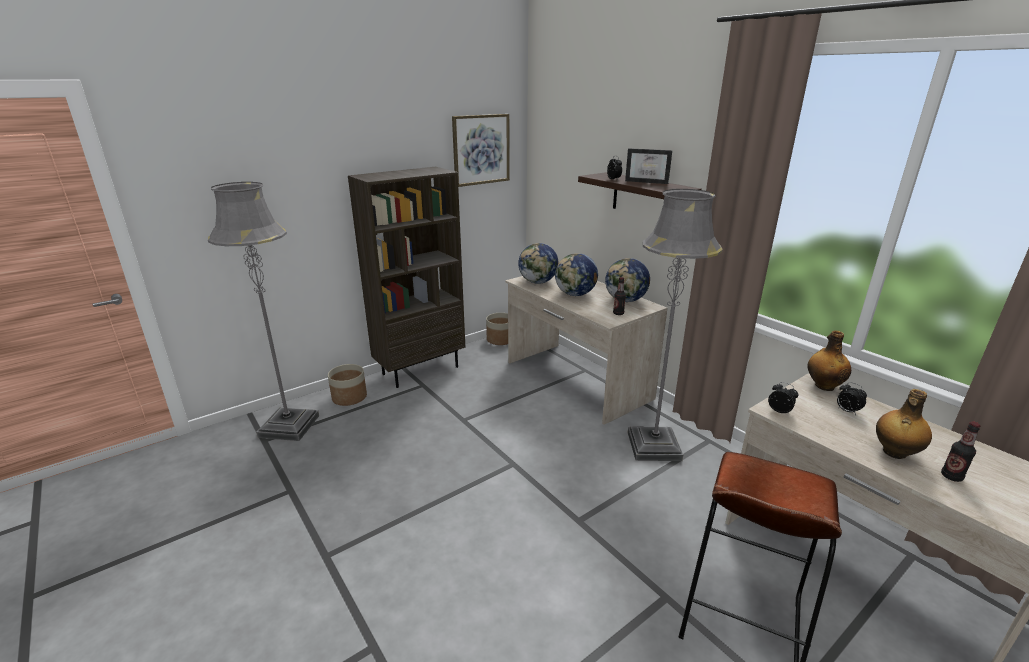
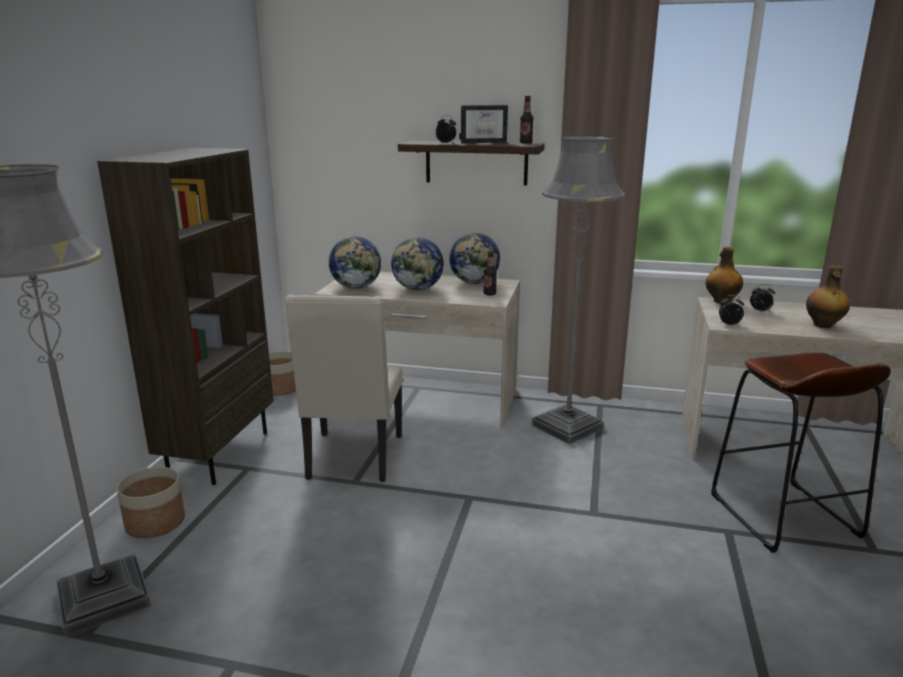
camera: 40 degrees left, 5 degrees down
(481, 149) = (229, 125): picture -> none
(482, 404) = (353, 458): none -> beige chair
(951, 476) = (865, 327): bottle -> bottle (526, 142)

